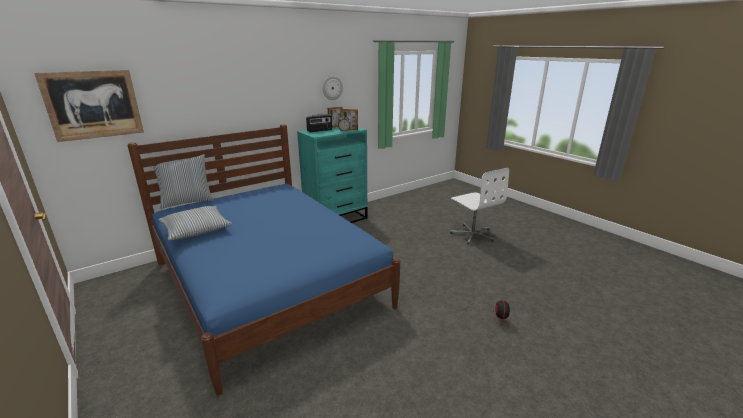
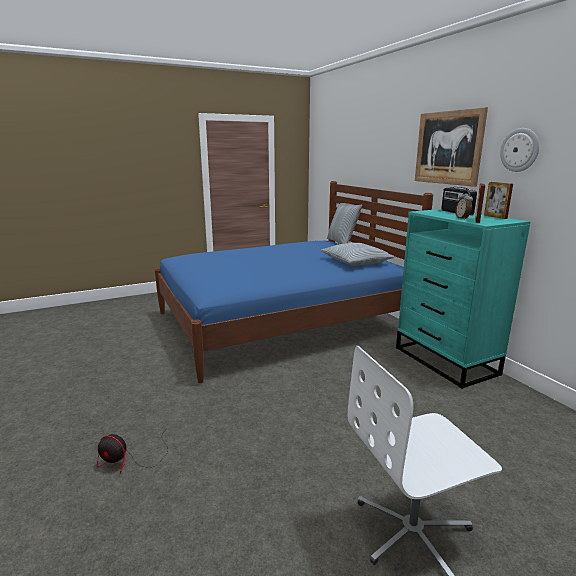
camera: 100 degrees right, 5 degrees down
(93, 105) = (331, 149): picture -> picture (448, 148)
(196, 229) = (277, 246): pillow -> pillow (356, 261)

